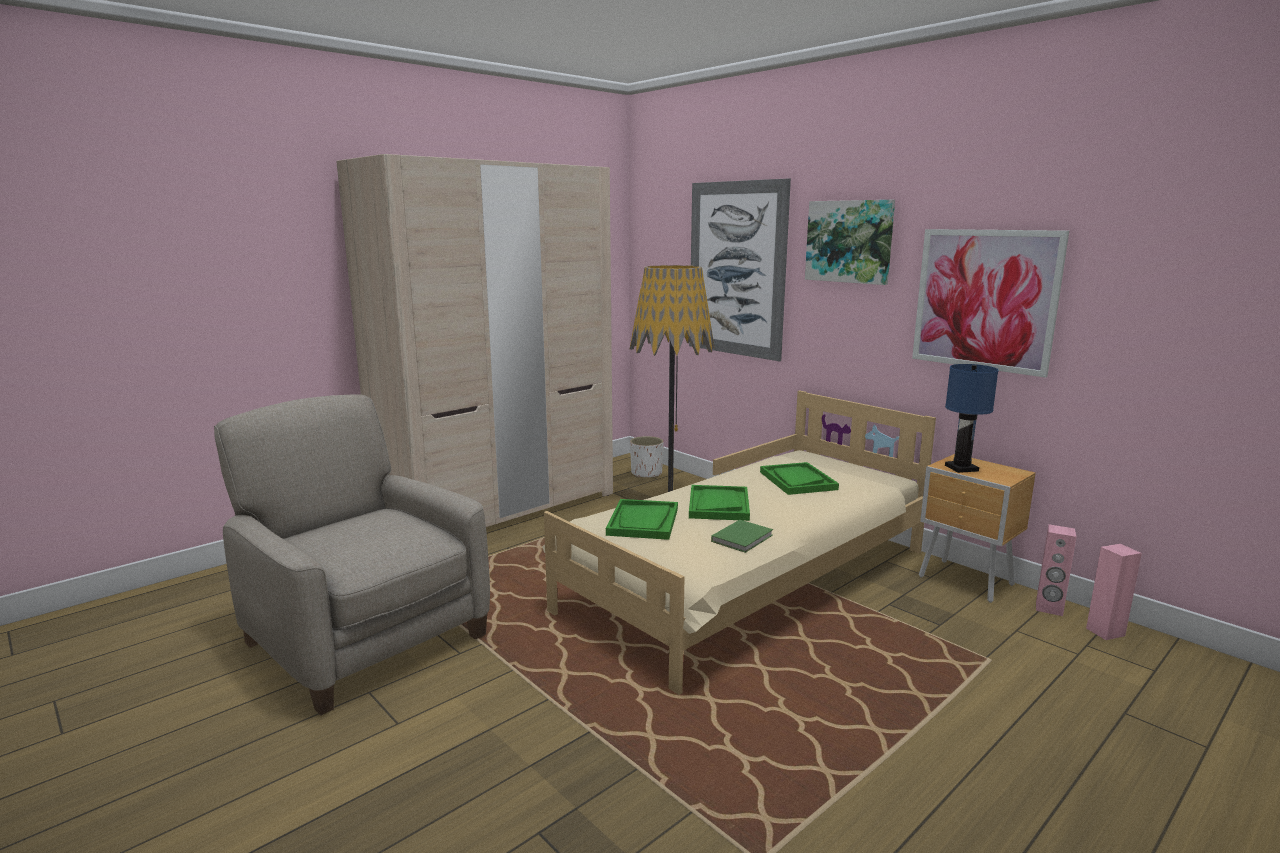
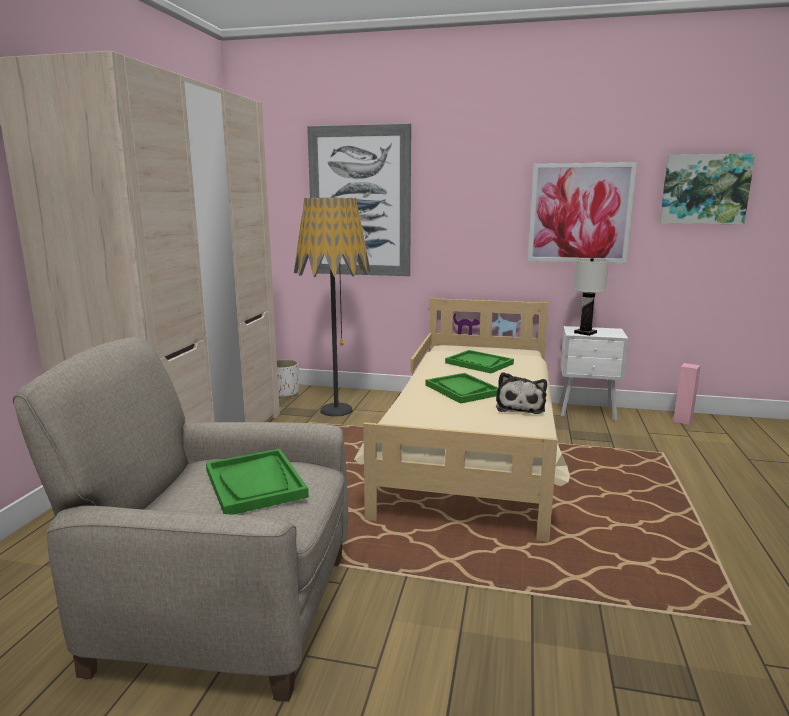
camera: 35 degrees left, 0 degrees up
(643, 521) = (434, 414): green tray -> green tray (255, 483)
(743, 538) = (520, 407): green book -> plush toy
(849, 241) = (469, 175): picture -> picture (704, 189)
(961, 468) = (585, 333): blue table lamp -> white table lamp
(967, 582) = (588, 413): brown nightstand -> white nightstand
(1049, 608) = (644, 416): pink speaker -> none

